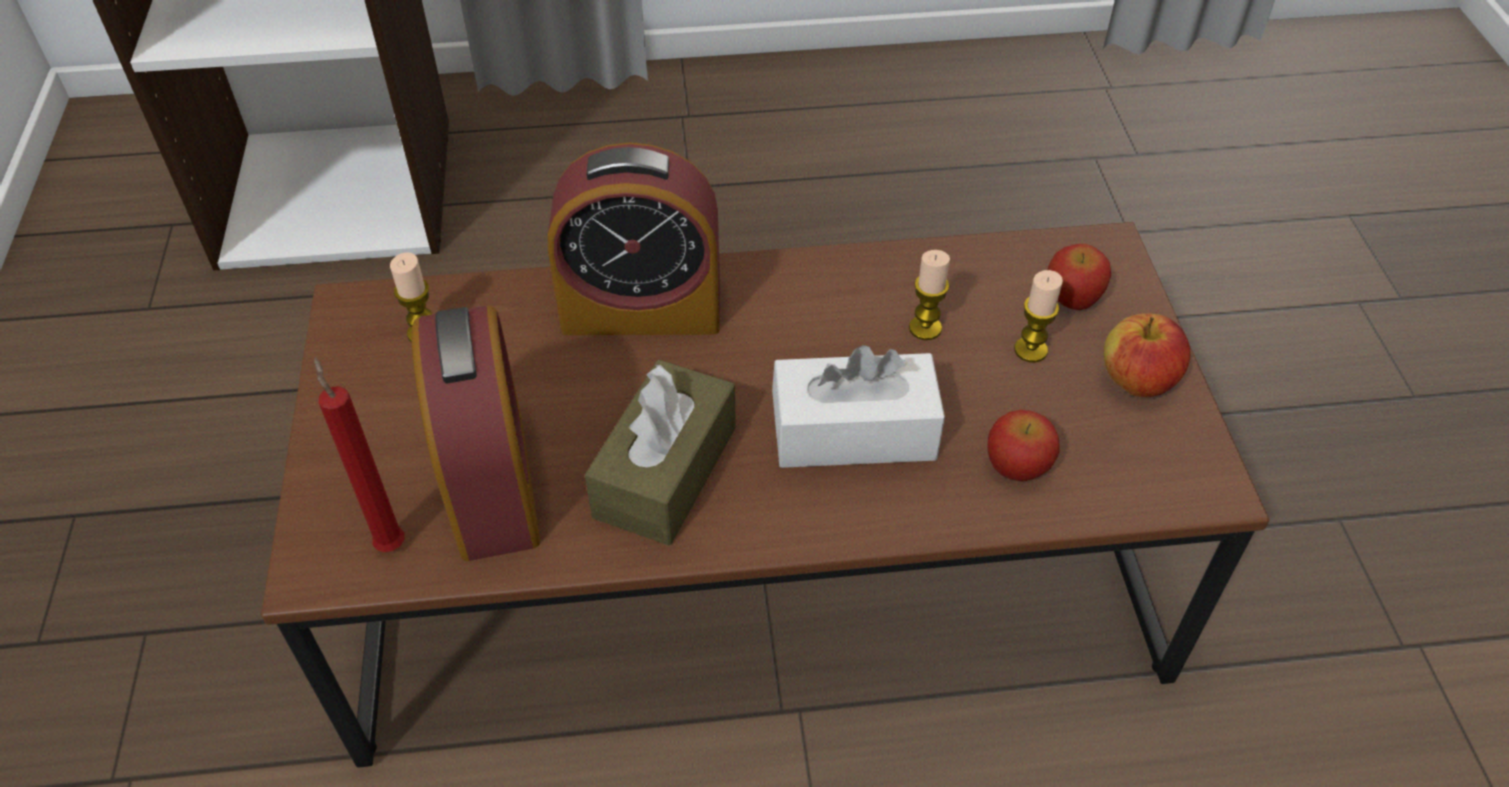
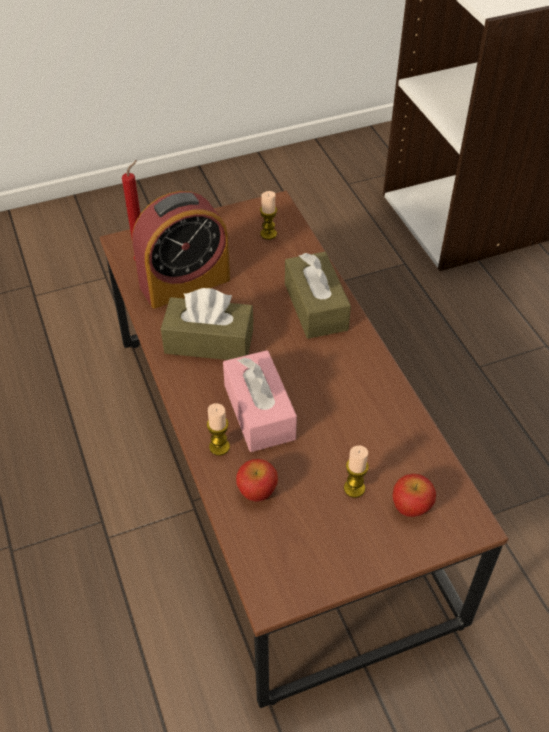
camera: 75 degrees right, 0 degrees up
(641, 310) = (315, 306): alarm clock -> brown tissue box
(853, 432) = (259, 412): white tissue box -> pink tissue box
(925, 328) = (352, 432): candle -> candle (219, 447)
(1137, 381) = (348, 549): apple -> none

